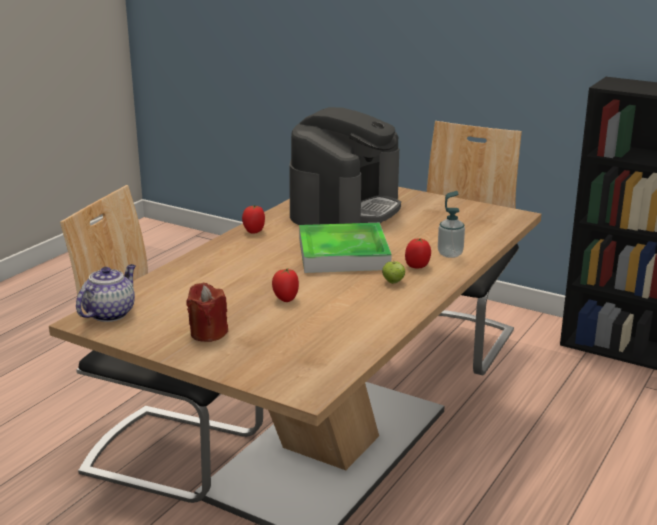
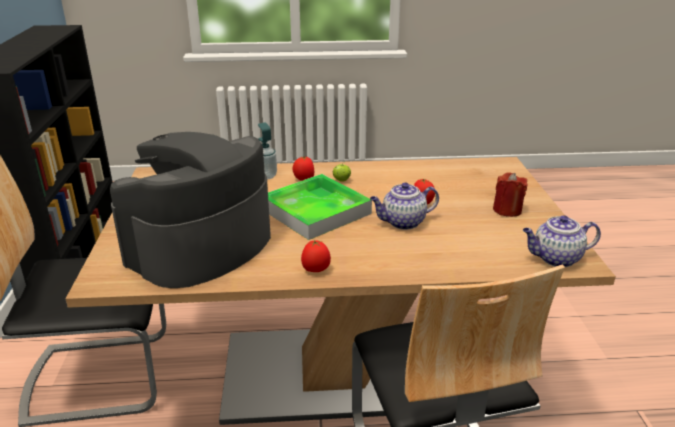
camera: 125 degrees left, 5 degrees up
(268, 279) = (402, 222): none -> teapot
(345, 209) = (200, 246): coffee machine -> coffee machine turned 45 degrees counterclockwise

